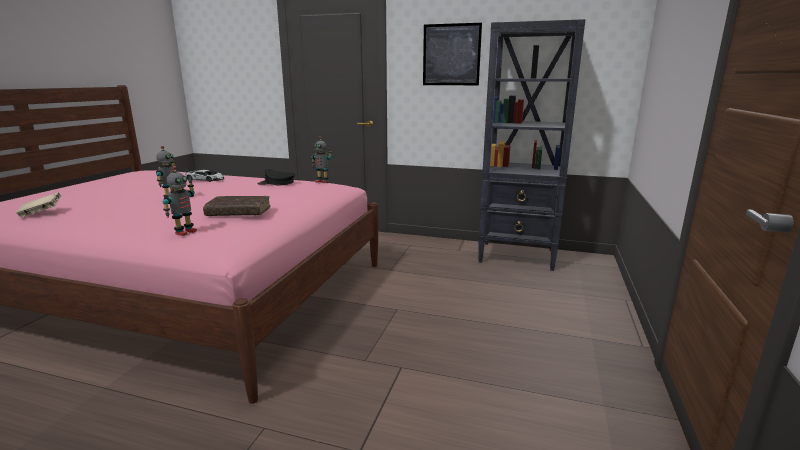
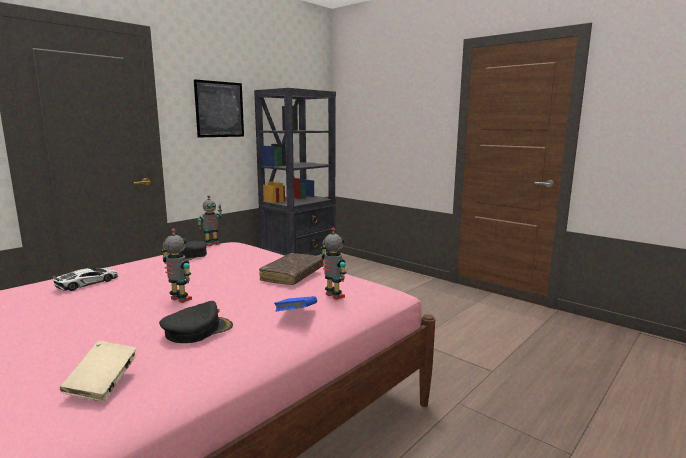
camera: 65 degrees left, 5 degrees down
(110, 213) = (197, 330): none -> black cap
(138, 229) = (296, 315): none -> blue book

